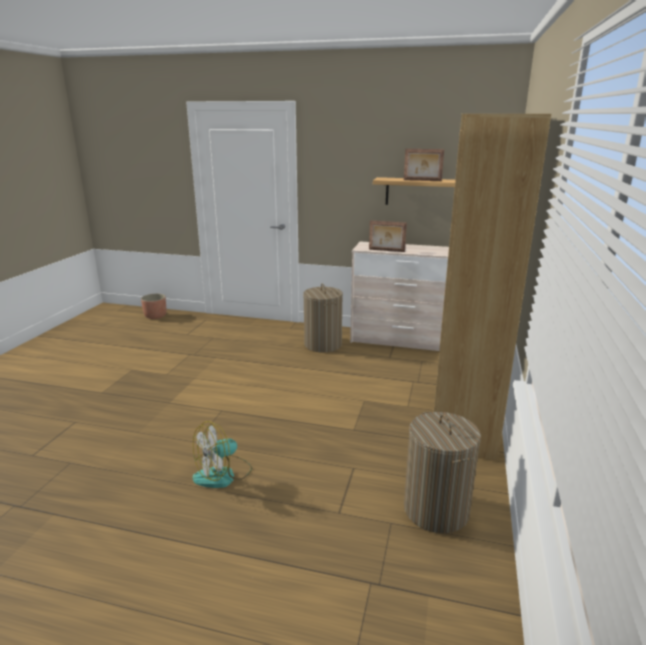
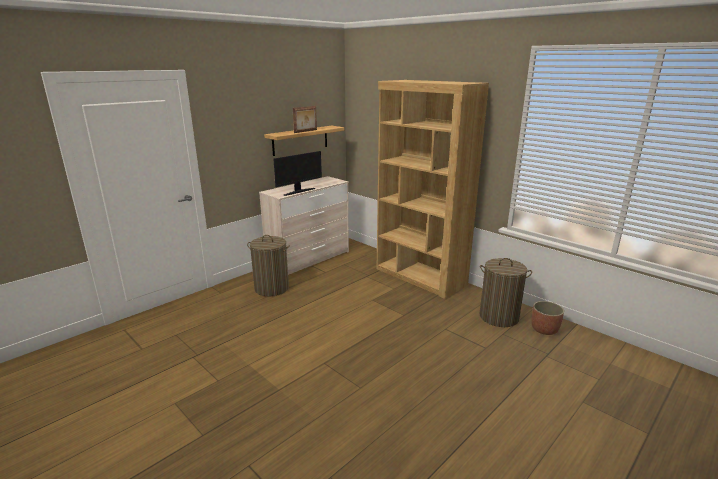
camera: 60 degrees left, 0 degrees up
(155, 316) = (51, 360): planter -> planter (544, 329)
(223, 474) = (416, 383): fan -> none
(386, 250) = (299, 191): picture frame -> monitor

